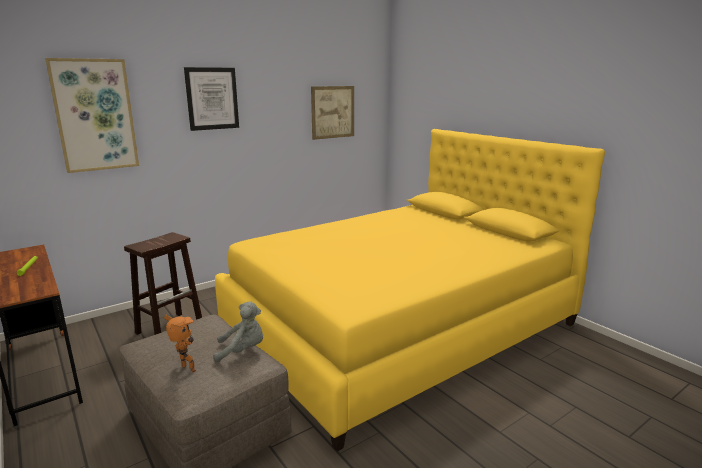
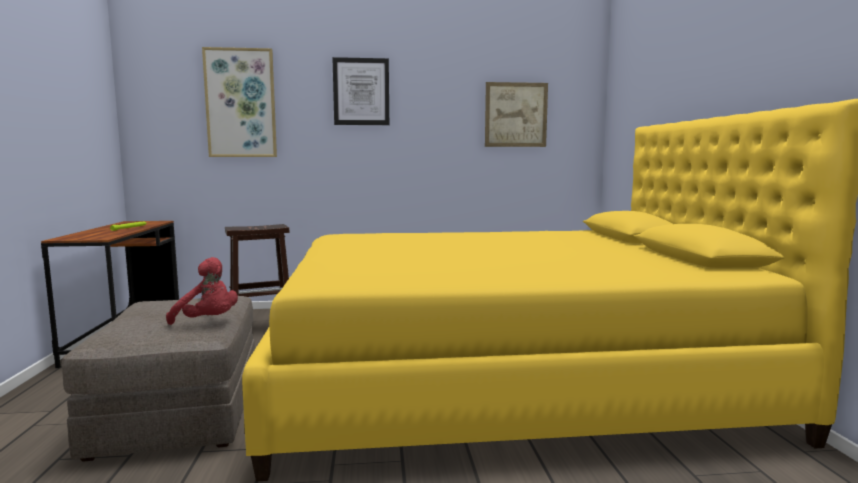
camera: 30 degrees right, 10 degrees down
(186, 370) = (135, 324): toy robot -> none
(243, 351) = (208, 322): grey plush toy -> red plush toy

